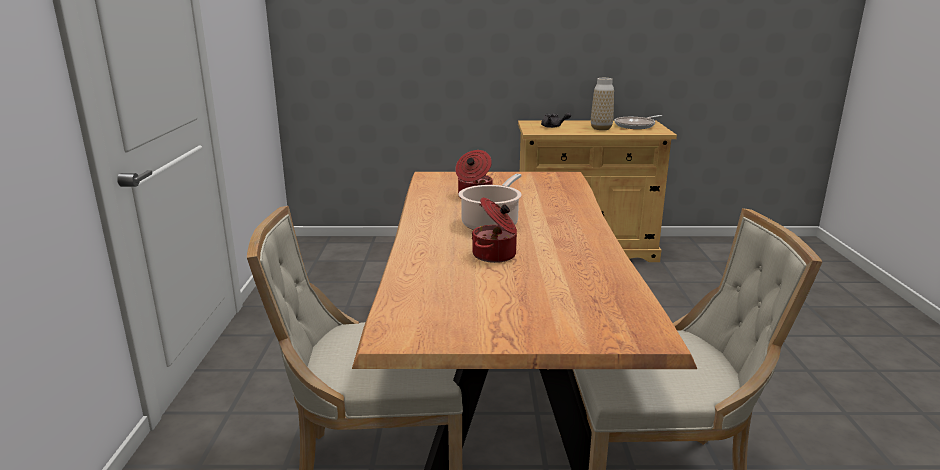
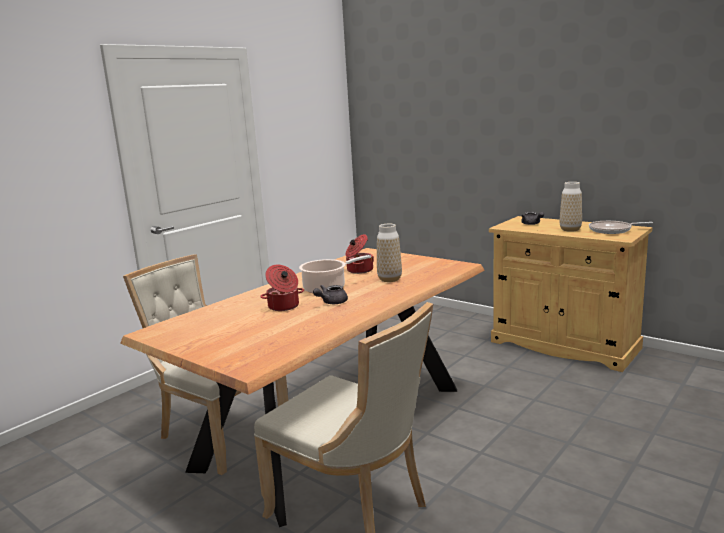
camera: 40 degrees right, 5 degrees down
(534, 201) = (389, 279): none -> vase
(538, 238) = (331, 302): none -> grey teapot

